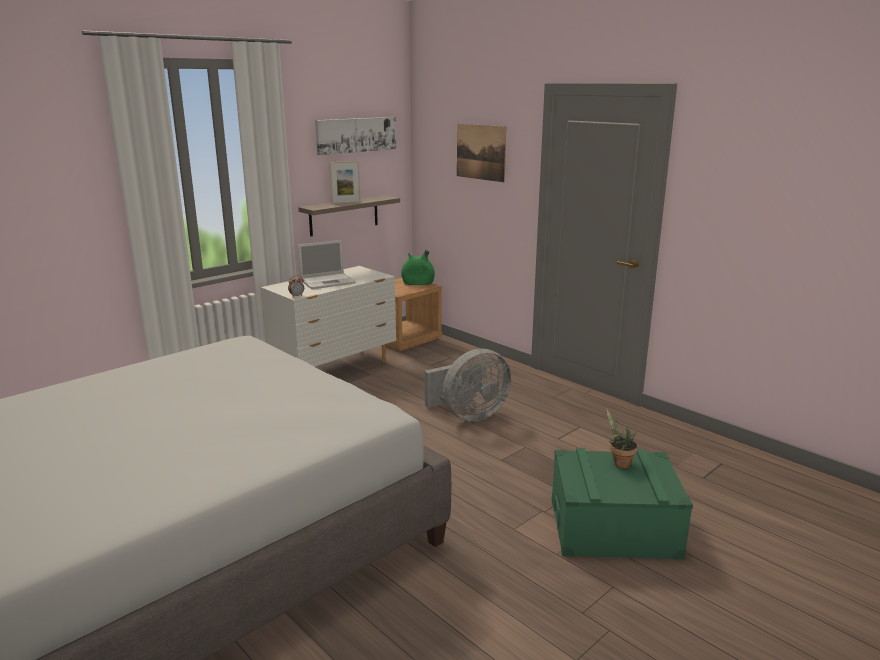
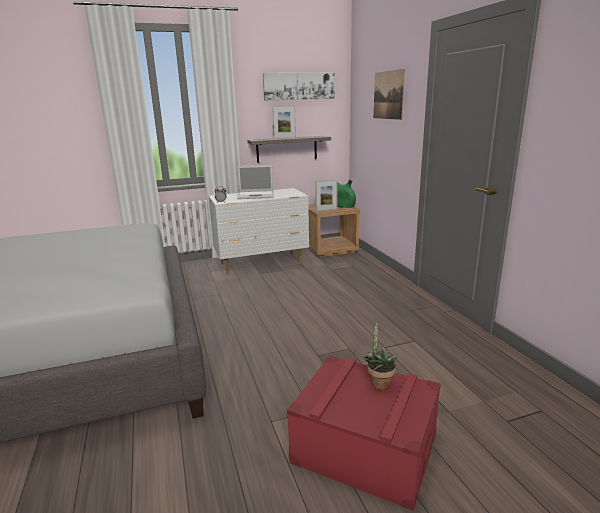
camera: 25 degrees right, 0 degrees up
(403, 291) = (326, 210): none -> picture frame
(469, 415) = (326, 313): grey fan -> none
(613, 528) = (364, 448): green storage box -> red storage box

